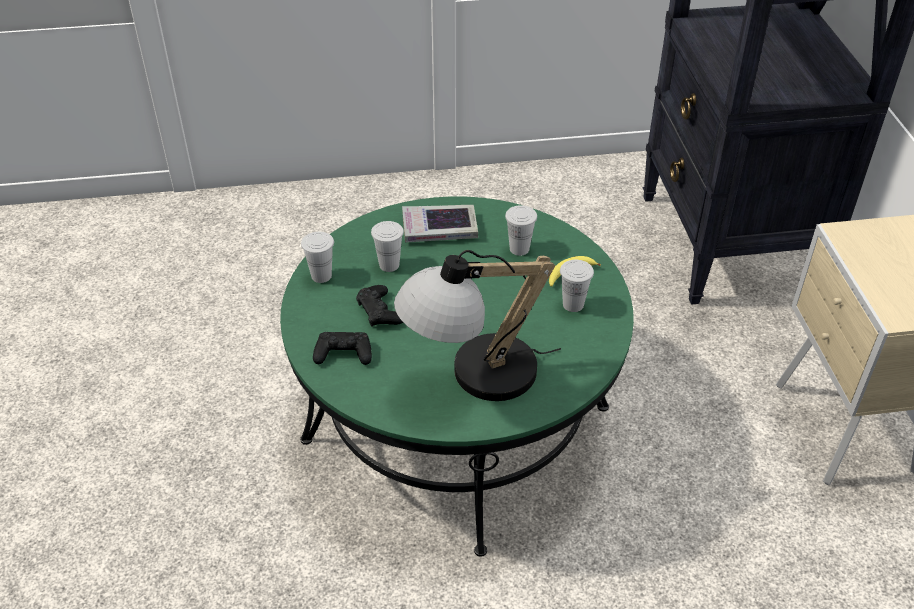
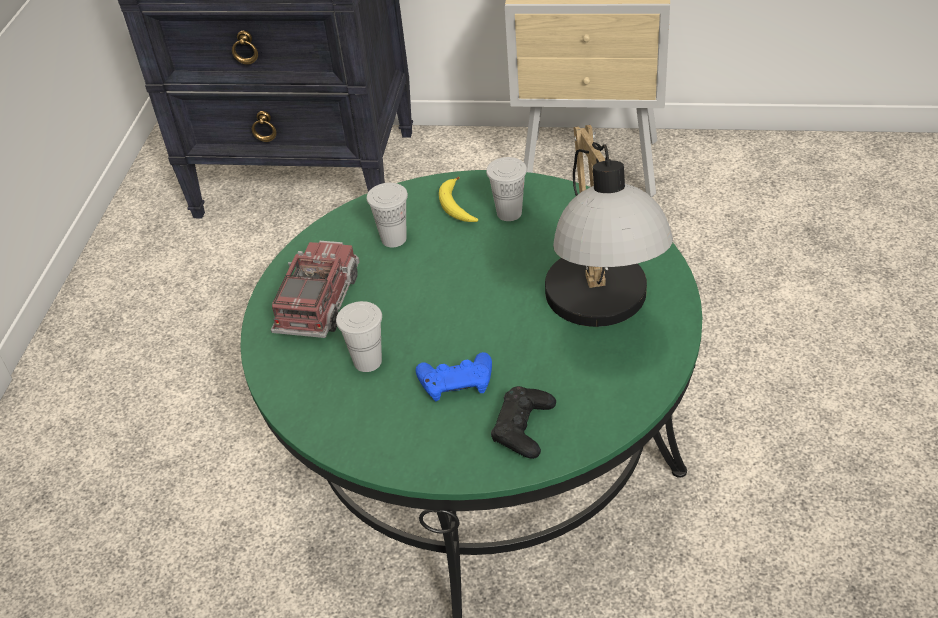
camera: 70 degrees left, 0 degrees up
(321, 276) = (357, 436): white cup -> none
(380, 312) = (456, 382): black game controller -> blue game controller
(439, 229) = (319, 303): book -> toy truck

